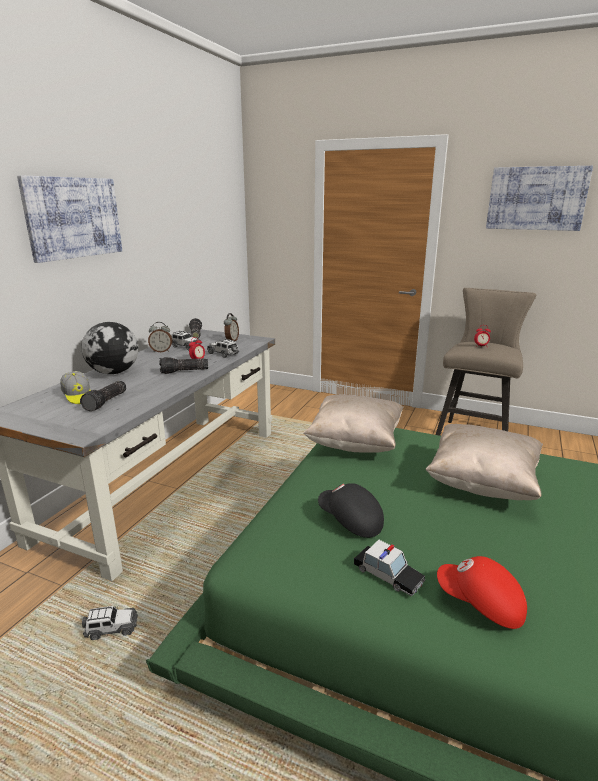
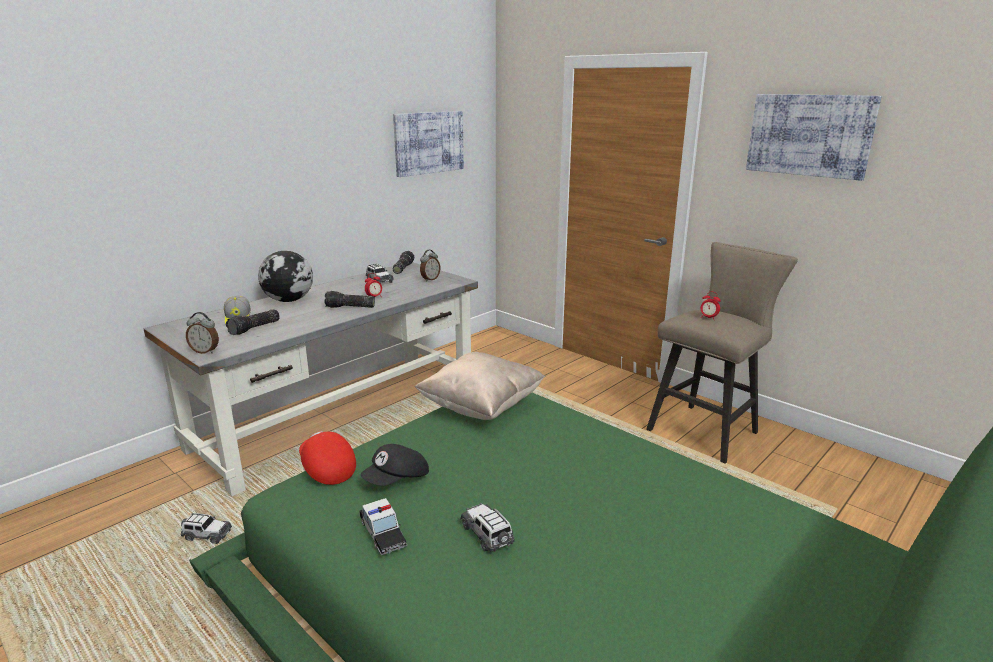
camera: 20 degrees right, 0 degrees up
(73, 218) = (264, 149): picture -> picture (429, 143)
(161, 351) = (352, 283): alarm clock -> alarm clock (205, 351)
(223, 354) = (406, 293): toy car -> toy car (487, 535)
(350, 521) = (397, 480): black cap -> black cap turned 105 degrees counterclockwise
(480, 604) = (438, 579): red cap -> red cap (326, 468)
(482, 483) = (568, 472): beige pillow -> none

